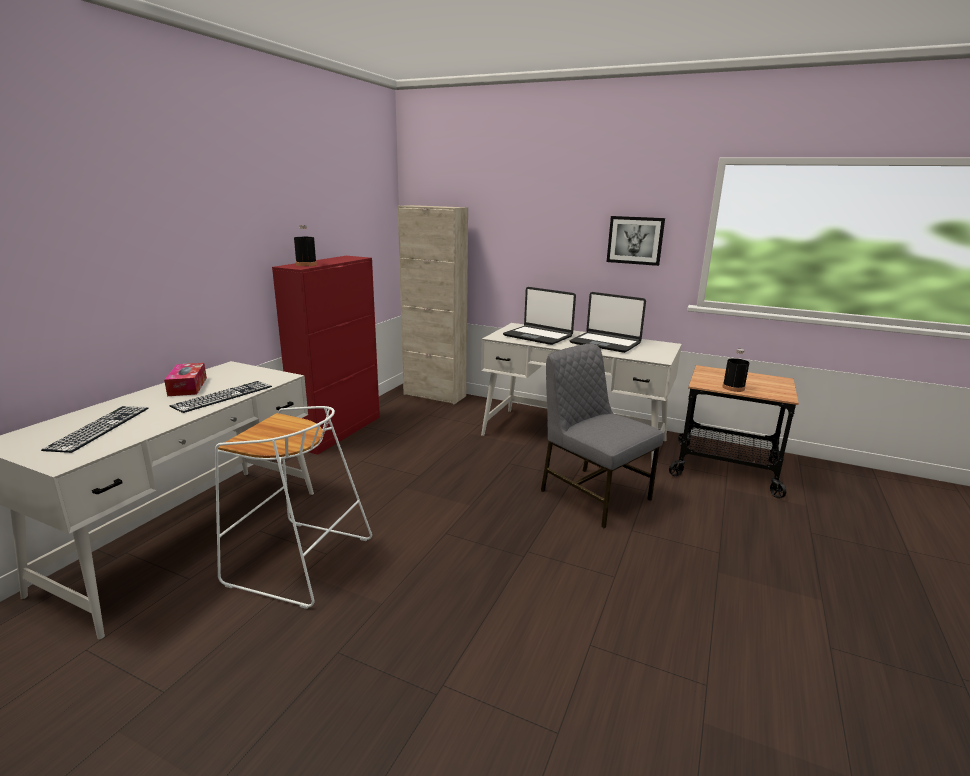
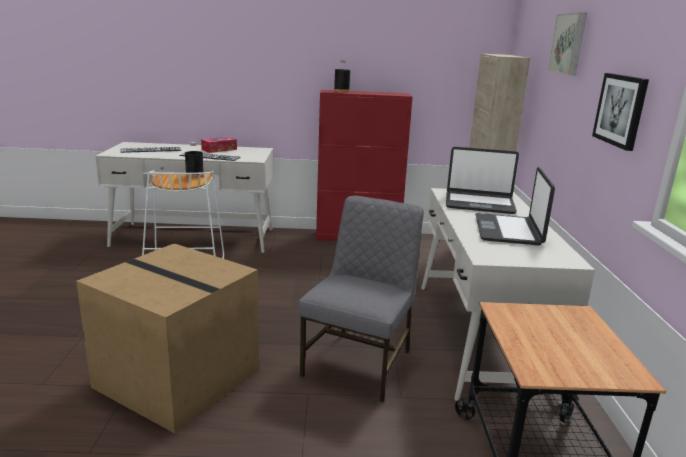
camera: 65 degrees right, 0 degrees up
(534, 194) = (569, 44): none -> picture
(538, 336) = (479, 204): laptop -> laptop turned 90 degrees counterclockwise
(584, 601) = (180, 378): none -> cardboard box
(733, 388) = (518, 332): black bottle -> black bottle (195, 176)

